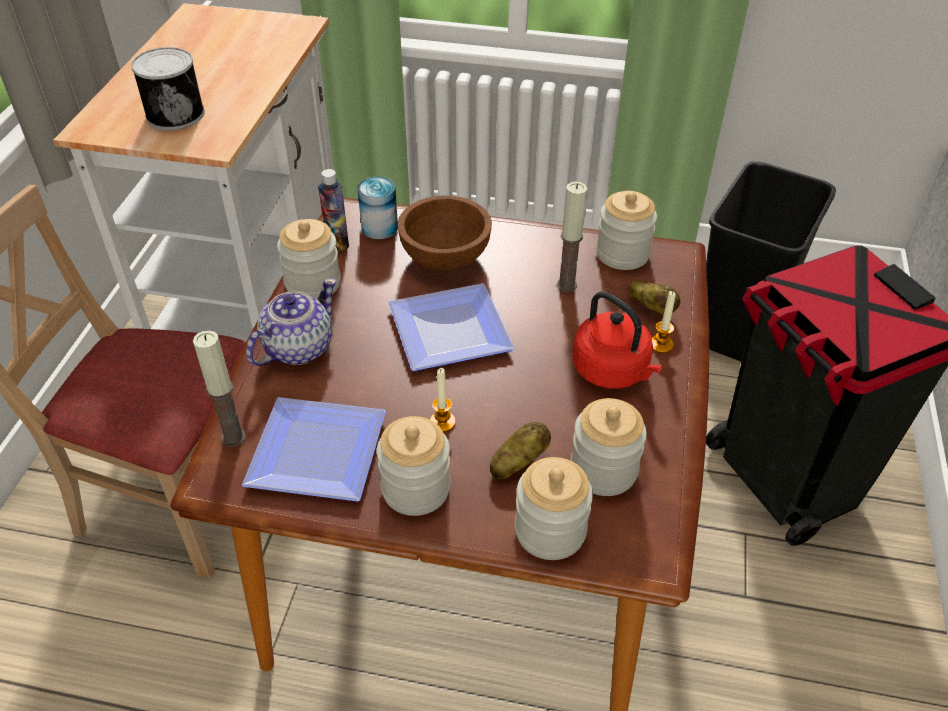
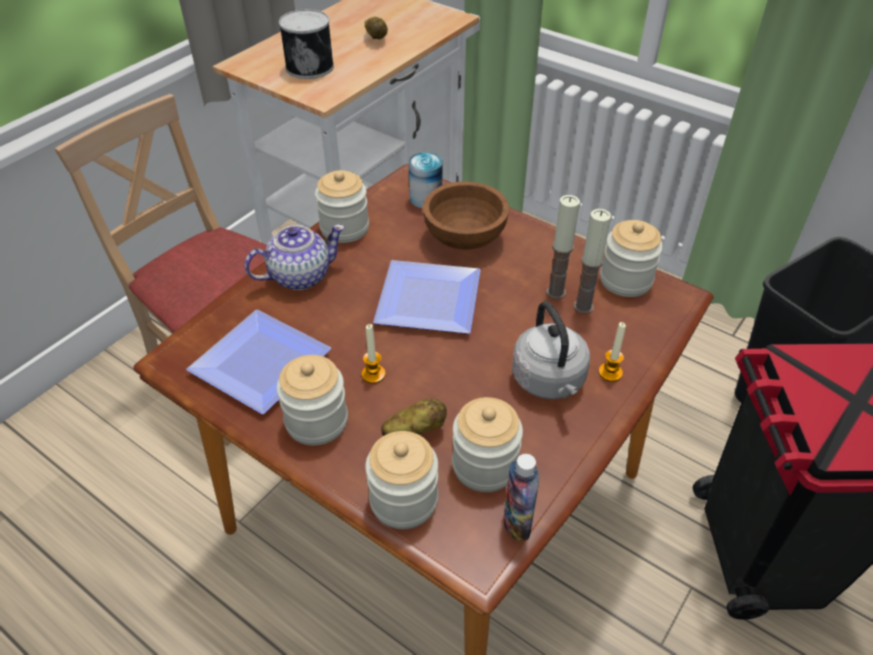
camera: 25 degrees right, 0 degrees up
(233, 437) = (208, 330): candle -> candle (583, 307)
(337, 242) = (384, 201): bottle -> bottle (517, 523)
(613, 371) = (549, 381): red kettle -> grey kettle
(652, 308) = (623, 337): potato -> potato (376, 38)

